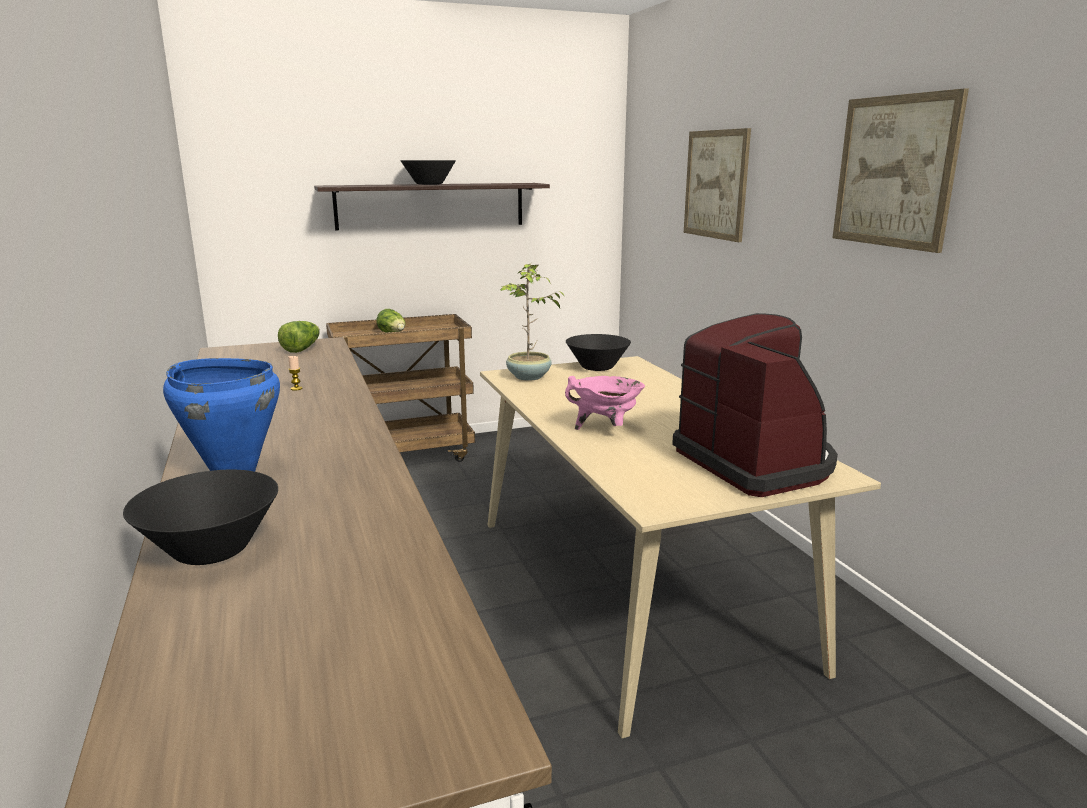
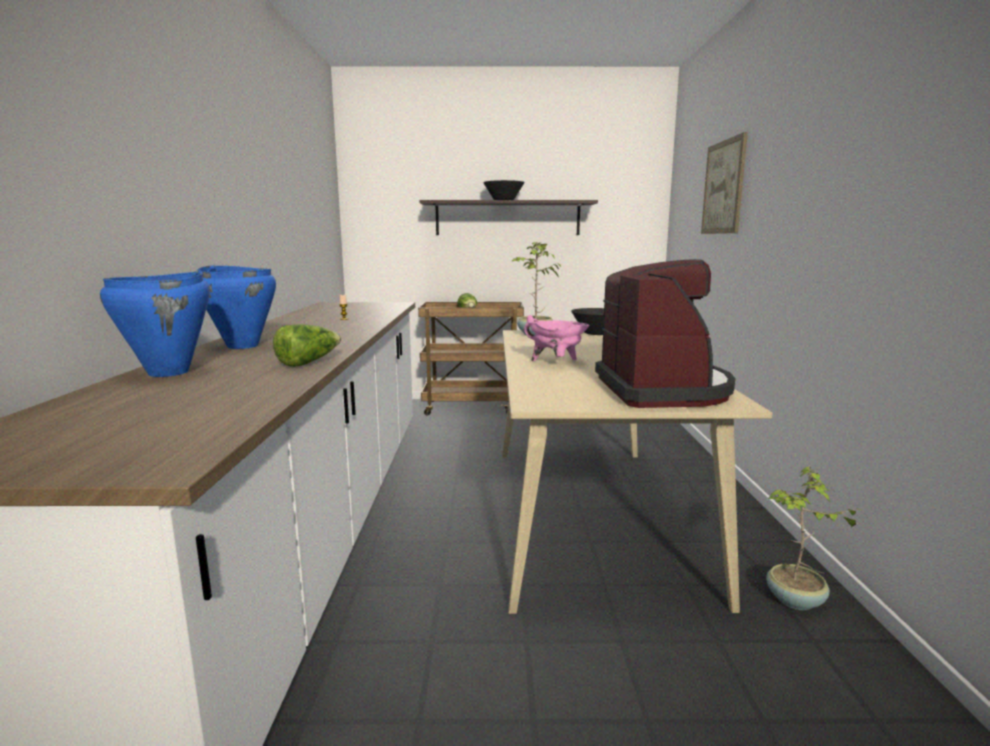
camera: 20 degrees right, 5 degrees down
(212, 550) = (169, 372): black bowl -> blue cooking pot
(302, 348) = (378, 305): lettuce -> lettuce (308, 362)
(875, 652) = (795, 601): none -> potted plant
(894, 172) = (846, 139): picture -> none

